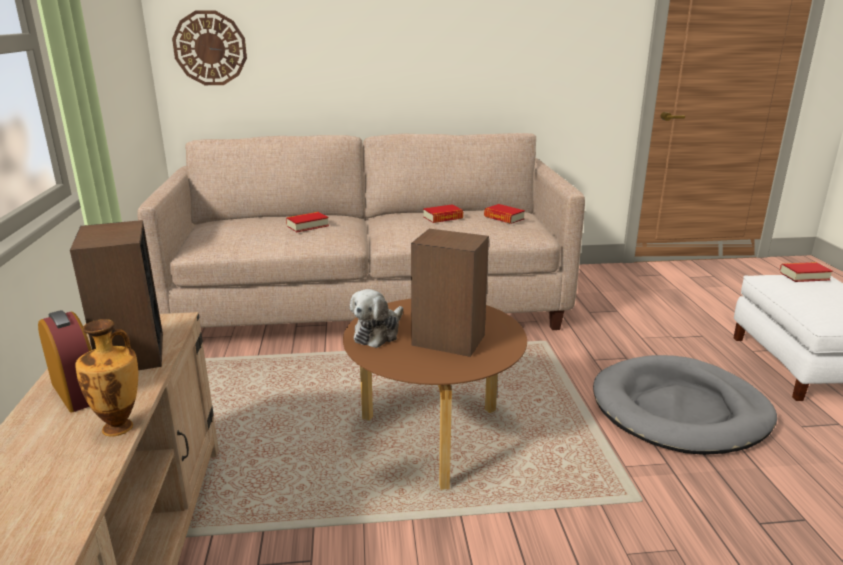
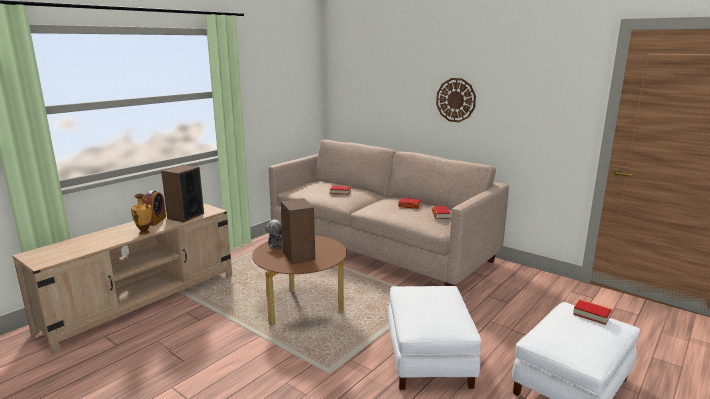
camera: 45 degrees right, 5 degrees down
(210, 48) = (346, 94): wall clock -> wall clock (456, 100)
(680, 410) = (429, 358): grey dog bed -> white ottoman

